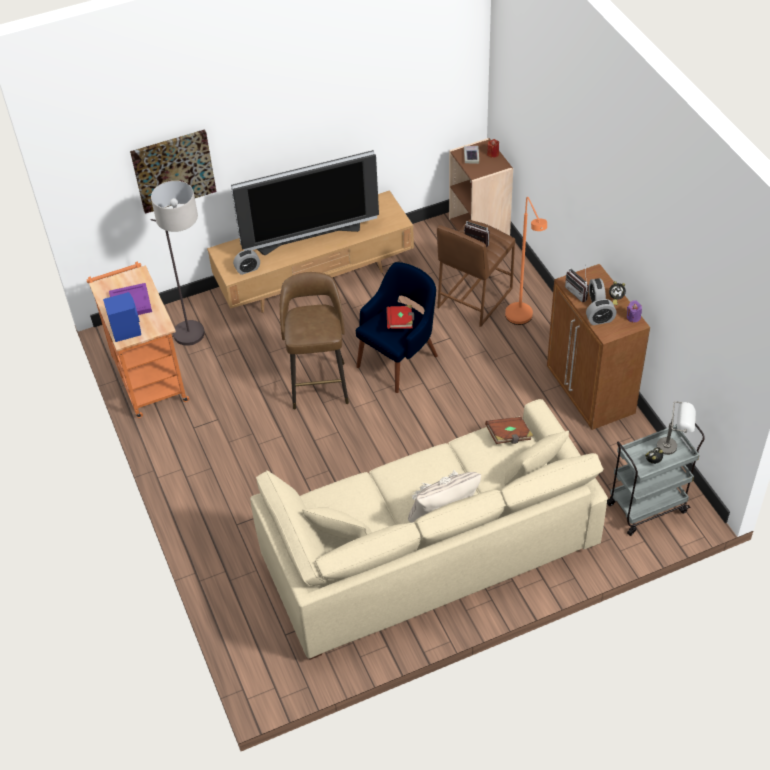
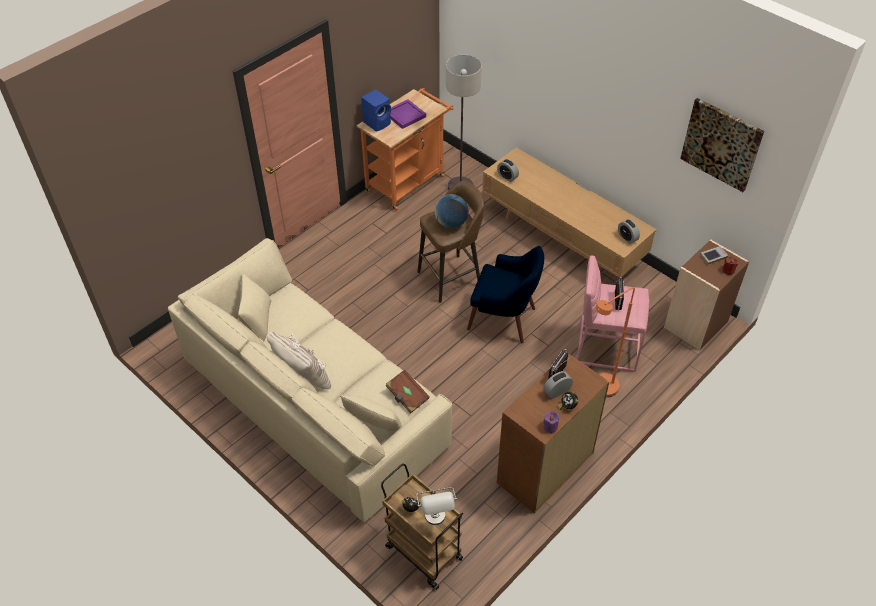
camera: 65 degrees right, 0 degrees up
(173, 170) = (511, 65): picture -> picture (721, 144)
(309, 237) = (566, 199): television -> none
(315, 321) = (451, 223): none -> globe
(400, 322) = (505, 287): red book -> none
(474, 298) = (605, 347): brown stool -> pink stool
(600, 320) = (532, 401): alarm clock -> alarm clock (627, 237)
(645, 508) = (423, 552): grey cart -> brown cart

